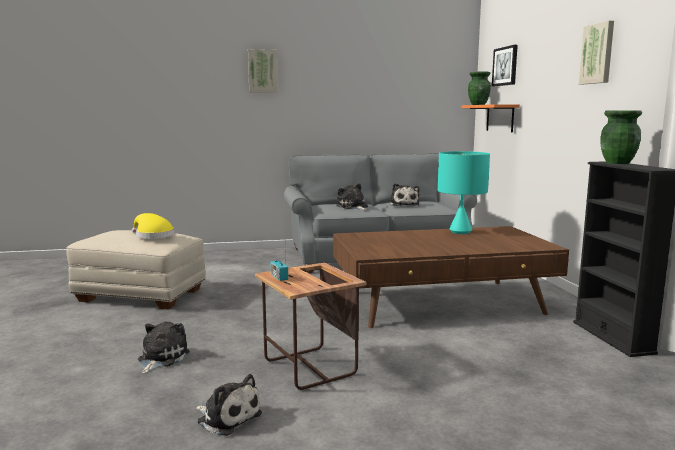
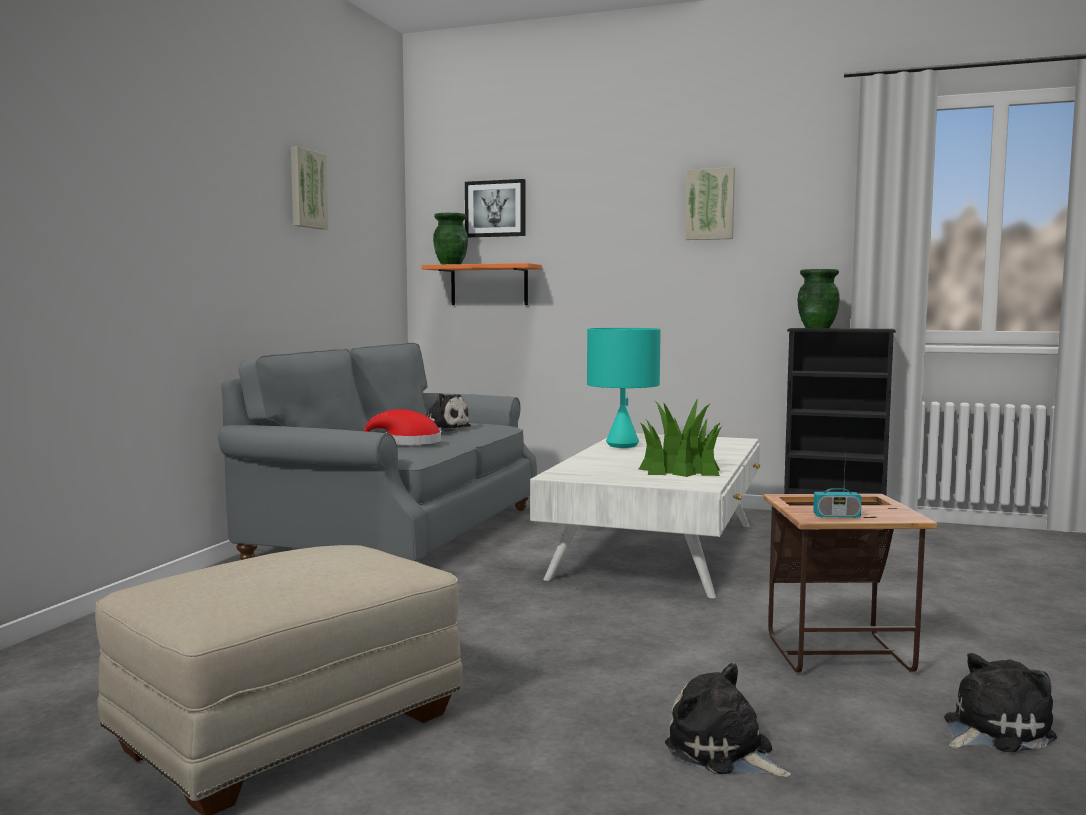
camera: 60 degrees left, 5 degrees down
(153, 235) = (331, 557): yellow hat -> none
(262, 71) = (157, 168): picture -> picture (306, 189)
(352, 207) = (407, 443): plush toy -> red hat
(406, 248) = (679, 469): none -> potted plant
(441, 303) = (659, 550): brown coffee table -> white coffee table

